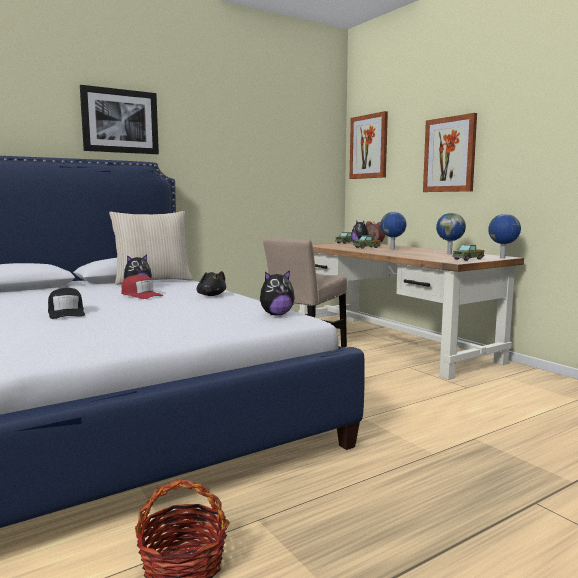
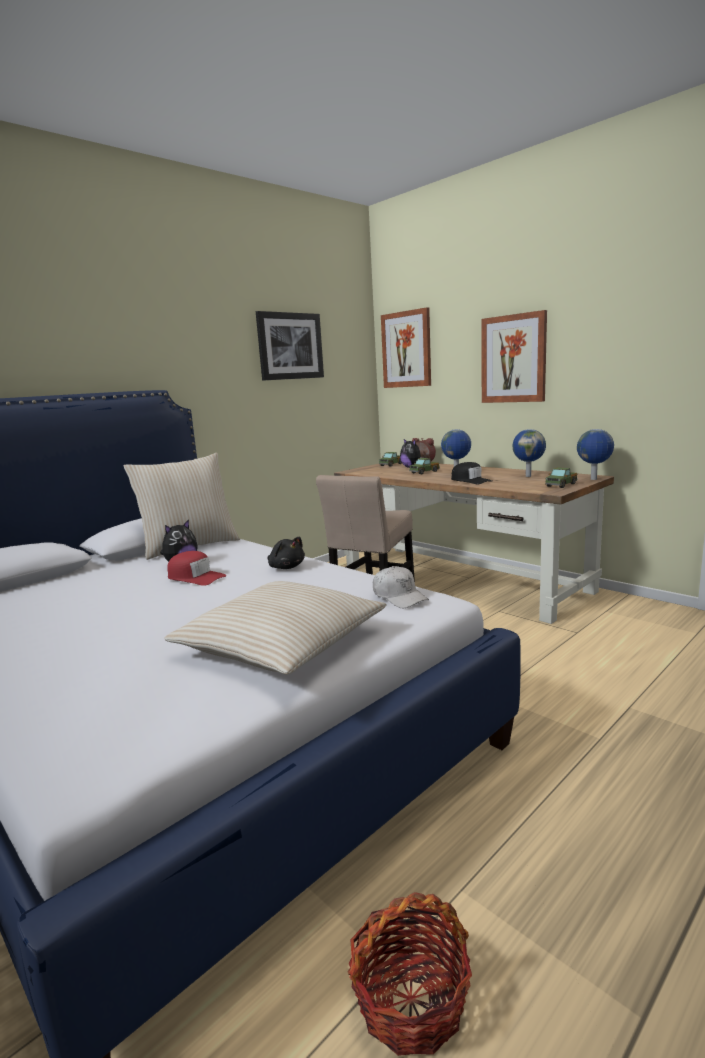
camera: 10 degrees left, 5 degrees up
(66, 312) = (122, 630): black cap -> black cap (470, 480)
(120, 121) = (112, 339): picture -> picture (290, 346)
(165, 328) = (281, 644): none -> beige pillow
(276, 314) = (399, 597): plush toy -> white cap

